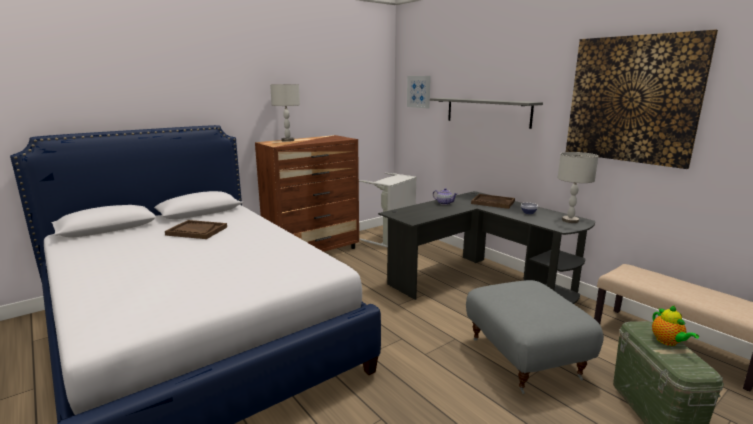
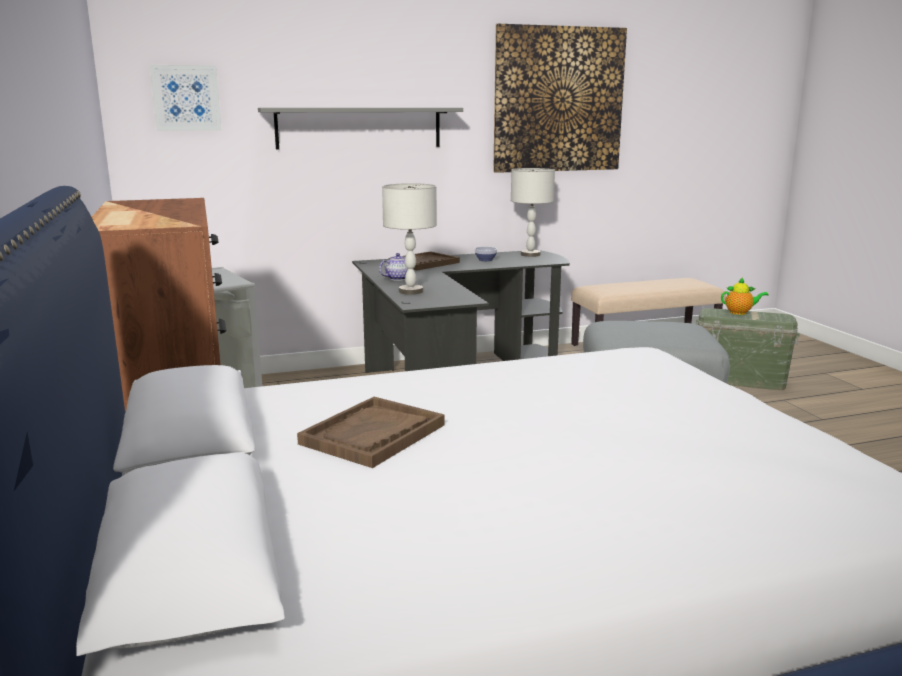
camera: 70 degrees left, 0 degrees up
(288, 140) = (119, 218): grey table lamp -> grey table lamp (411, 291)

